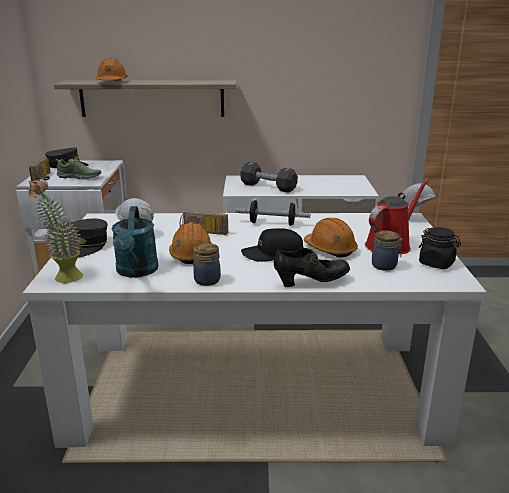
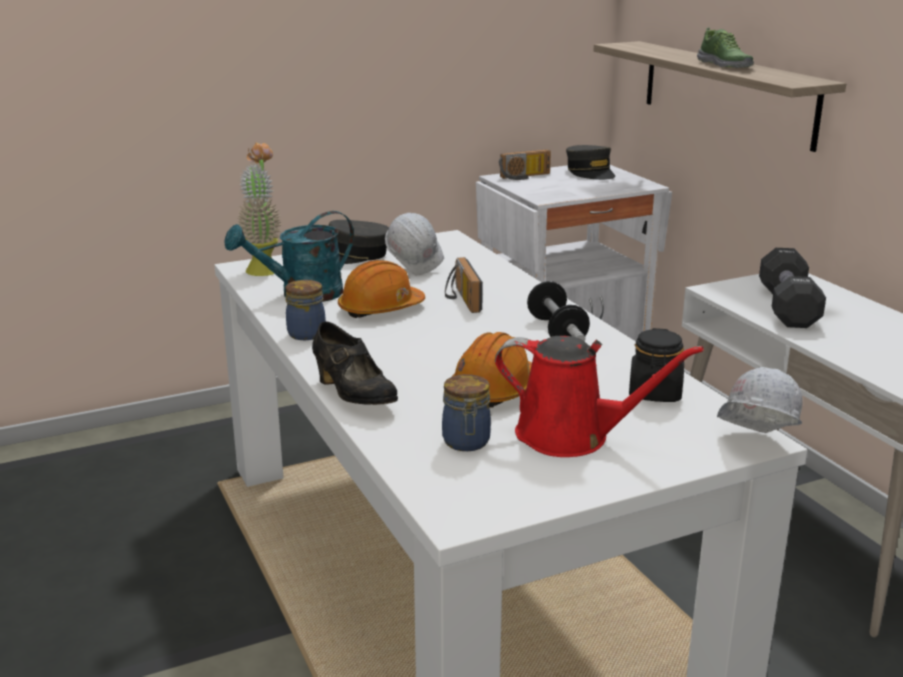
camera: 65 degrees right, 0 degrees up
(79, 177) = (553, 189): shoe -> shoe (724, 65)
(112, 82) = (663, 53): orange hard hat -> none
(273, 254) = (431, 354): black cap -> none
(436, 263) = (525, 489): black jar -> black jar (655, 393)

